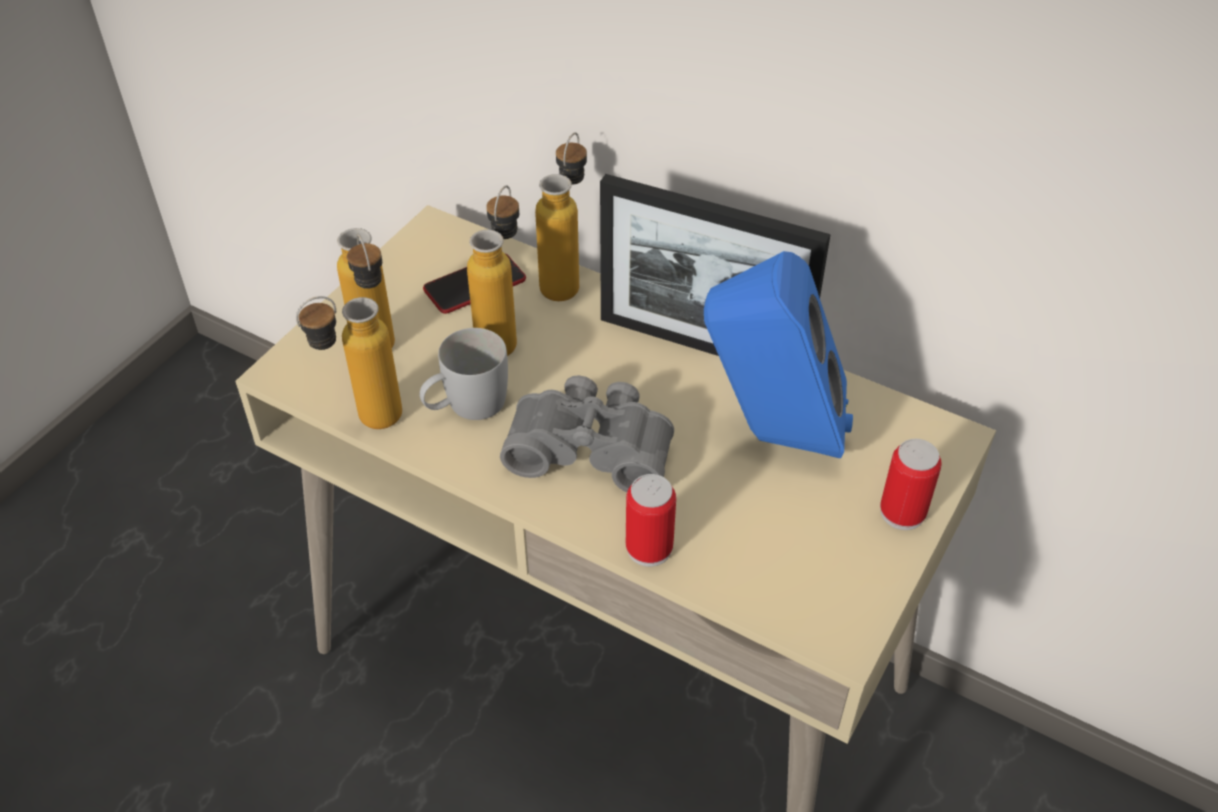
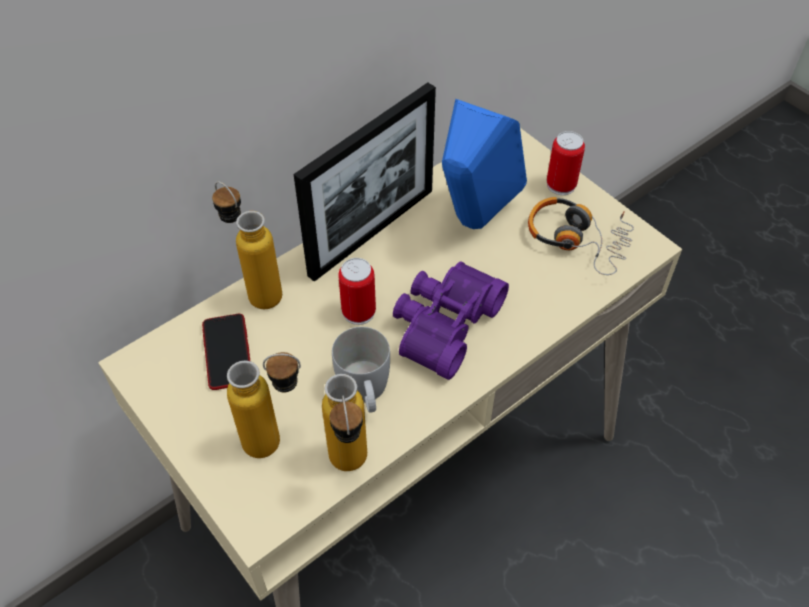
camera: 70 degrees left, 5 degrees up
(503, 335) = (297, 347): bottle -> none
(591, 447) = (442, 324): grey binoculars -> purple binoculars
(649, 548) = (547, 318): can -> can (358, 312)
(807, 553) = (577, 239): none -> headphones

